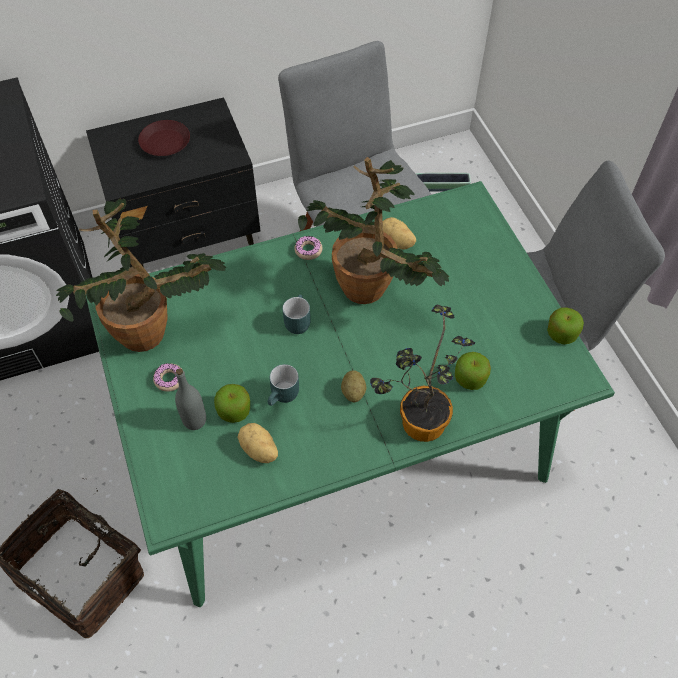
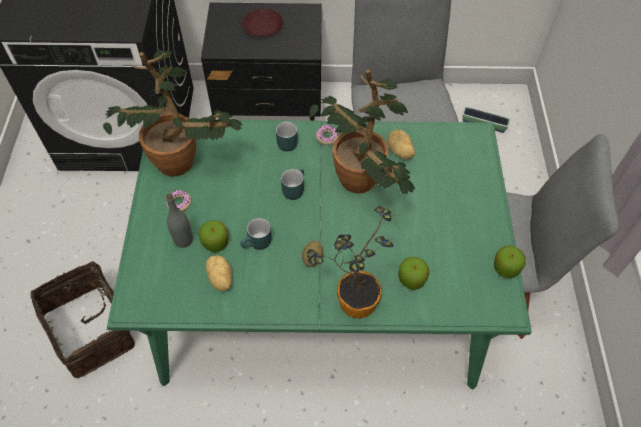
camera: 20 degrees right, 0 degrees up
(262, 270) = (285, 142): none -> turquoise mug

